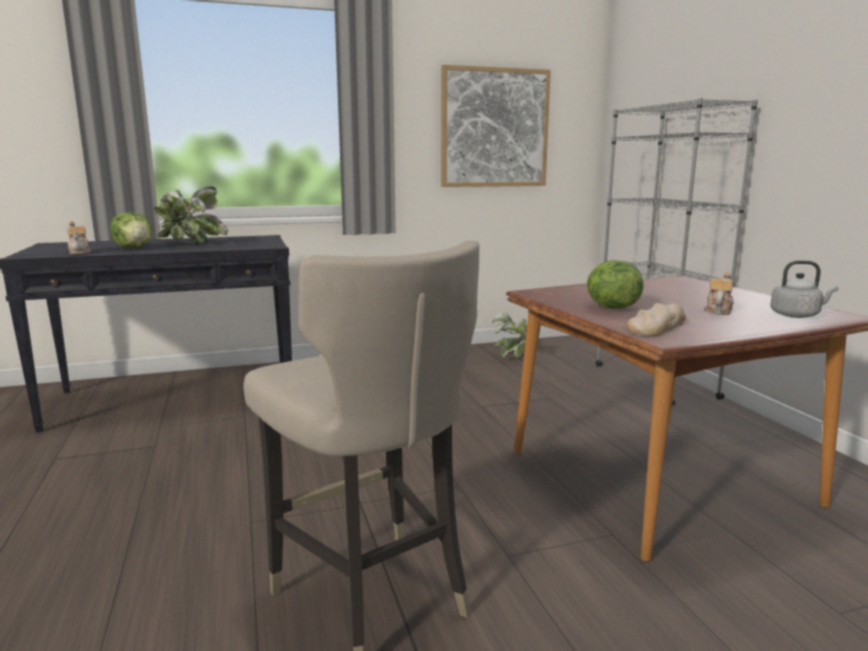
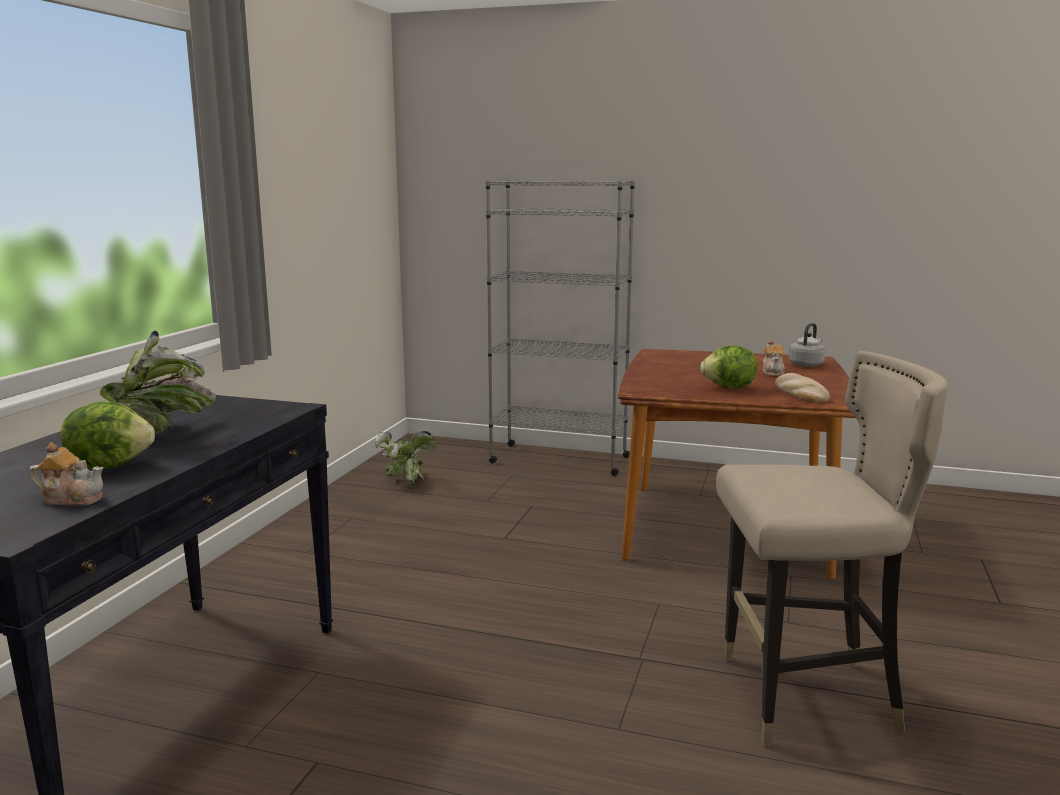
camera: 55 degrees left, 0 degrees up
(494, 128) = (325, 197): picture -> none
(718, 310) = (773, 372): teapot -> teapot turned 150 degrees counterclockwise

